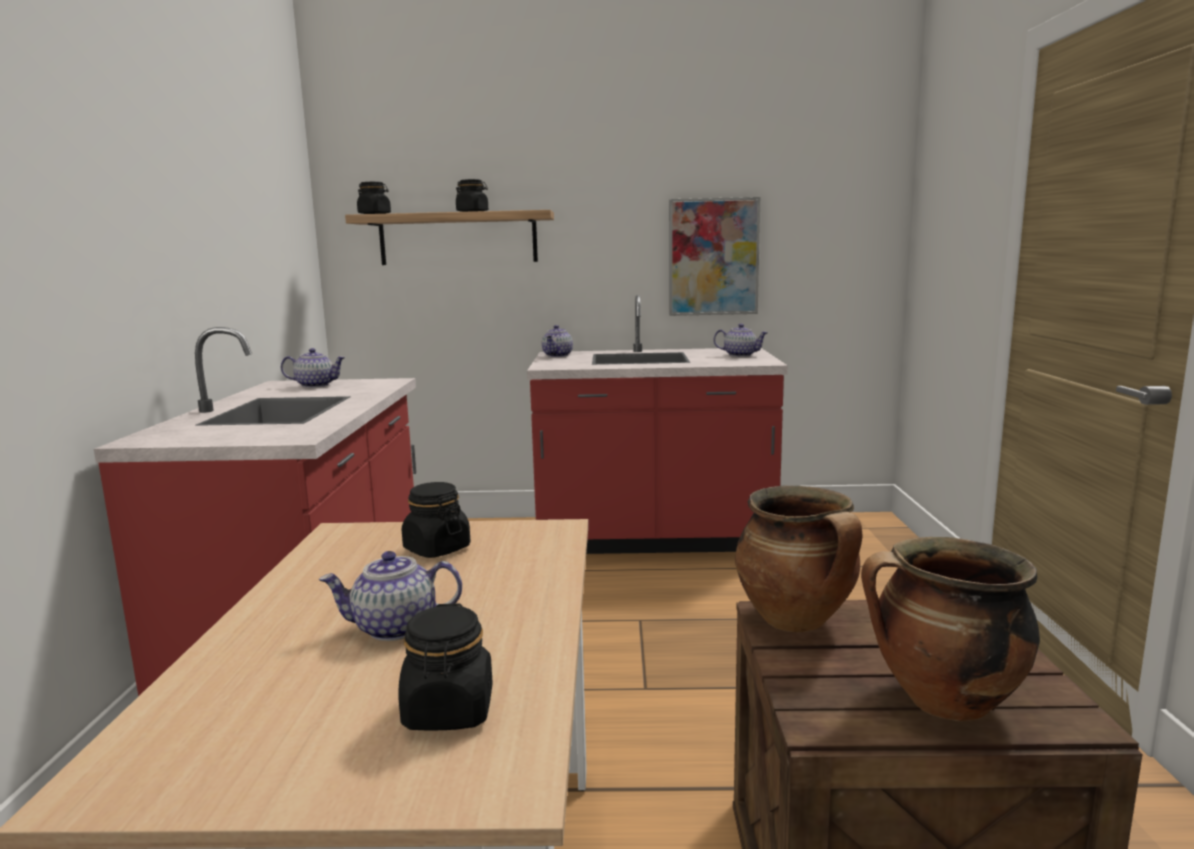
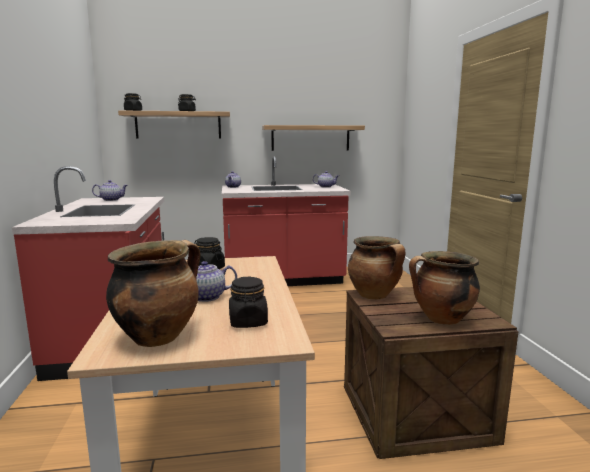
camera: 10 degrees left, 0 degrees up
(238, 739) = (158, 336): none -> cooking pot
(713, 257) = (310, 138): picture -> shelf

